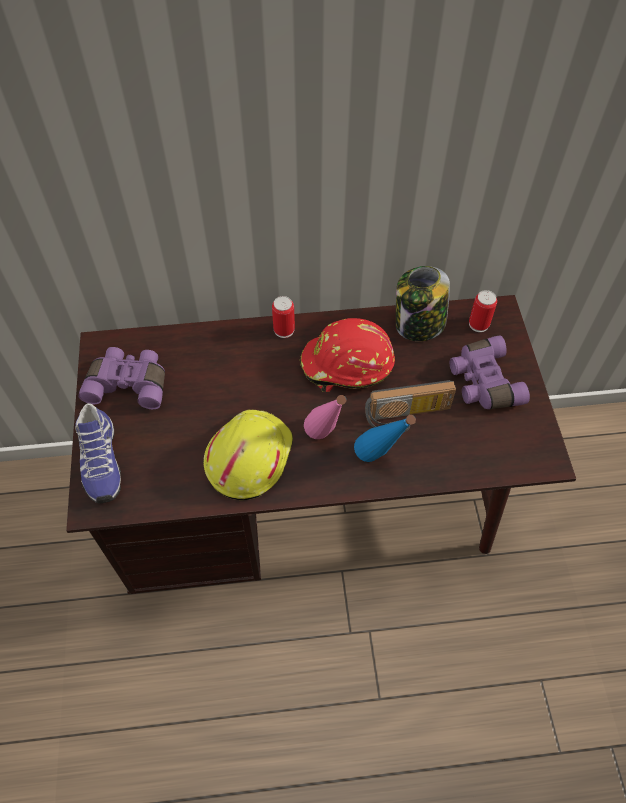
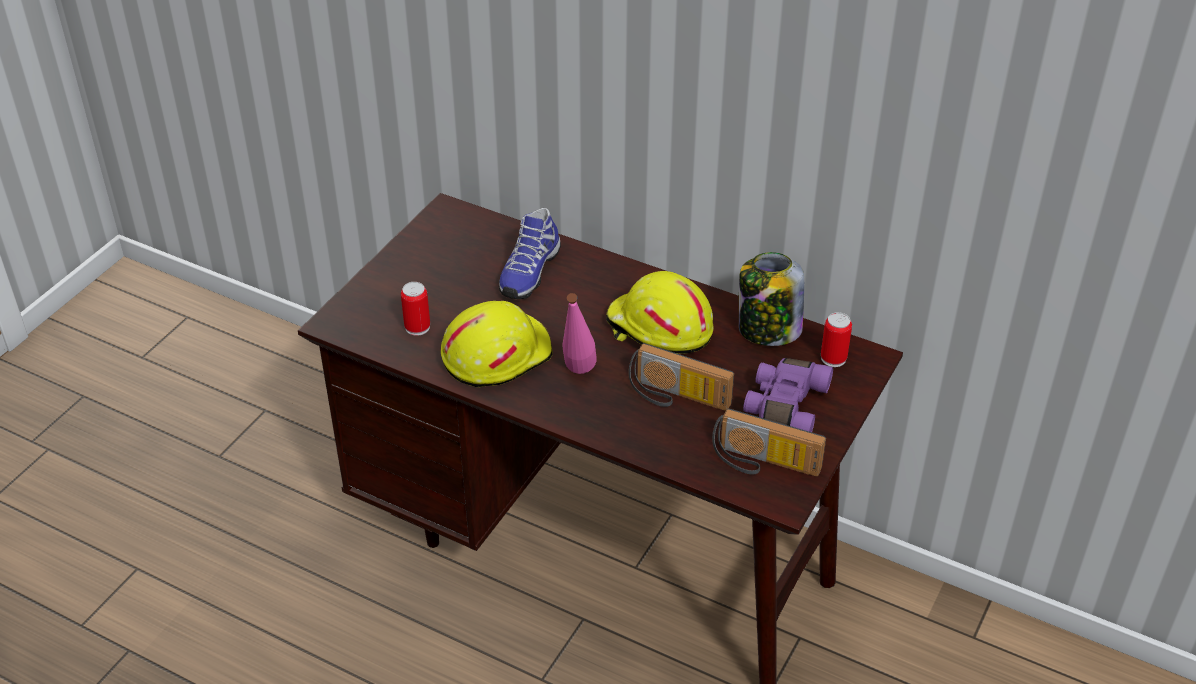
camera: 35 degrees right, 15 degrees down
(100, 462) = (368, 296): shoe -> shoe (528, 272)
(129, 383) = (445, 250): purple binoculars -> none
(284, 330) = (626, 273): can -> can (417, 327)
(346, 365) = (659, 329): red hard hat -> yellow hard hat
(379, 461) = (612, 417): blue bottle -> none
(510, 438) = (763, 464): none -> radio

